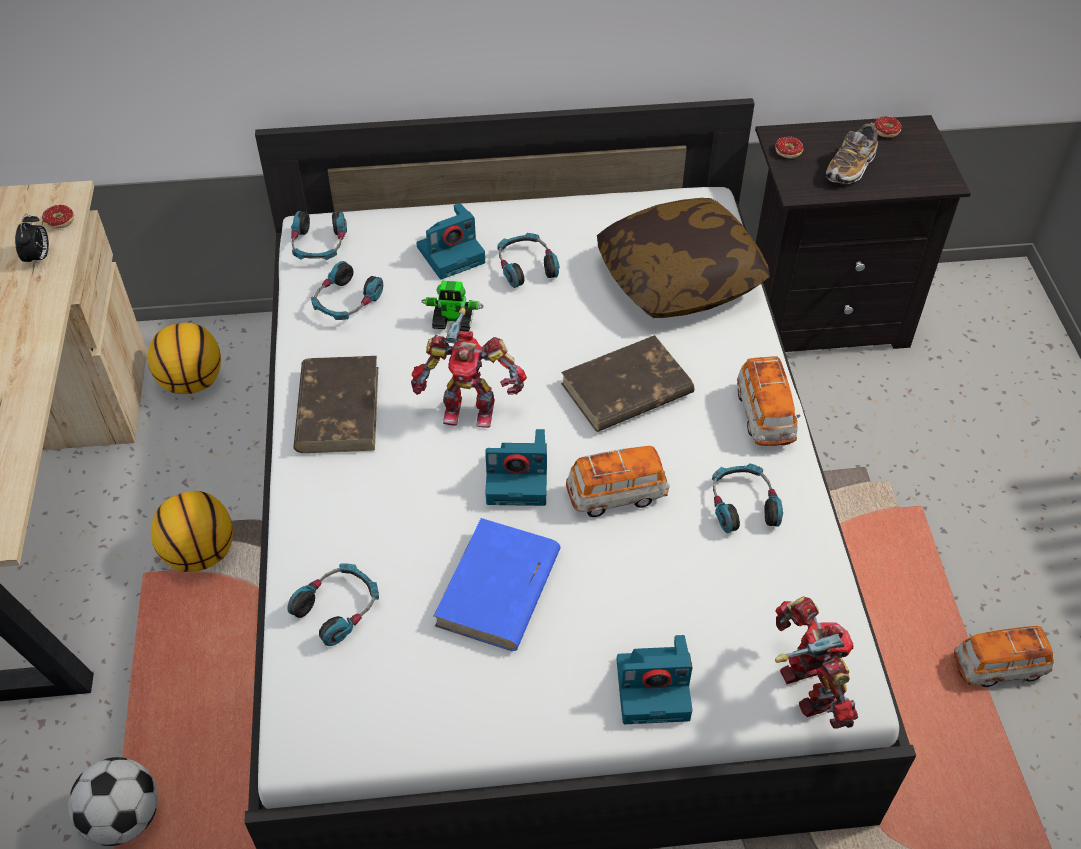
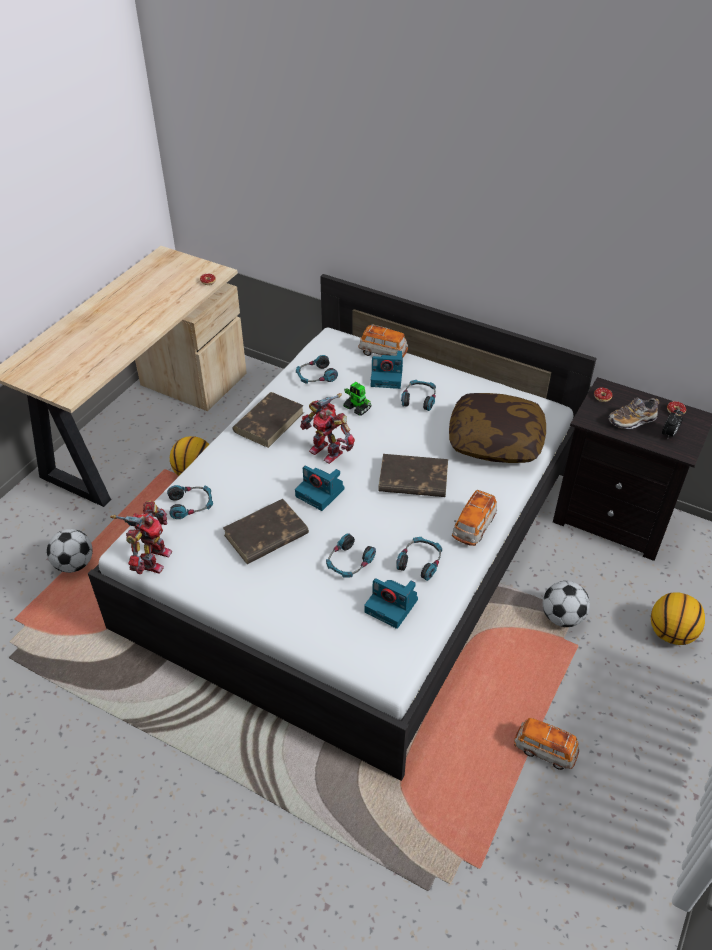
camera: 35 degrees right, 5 degrees down
(39, 258) = (185, 294): alarm clock -> alarm clock (669, 434)
(192, 381) = (254, 396): basketball -> basketball (671, 633)
(319, 245) = (328, 345): headphones -> headphones (349, 562)
(498, 590) = (265, 535): blue book -> brown book
(617, 494) = (361, 524): toy car -> toy car (383, 352)
(654, 688) = (295, 616): camera -> camera (392, 606)
(805, 691) = (365, 660): toy robot -> toy robot (152, 559)
(874, 480) = (562, 617): none -> football

